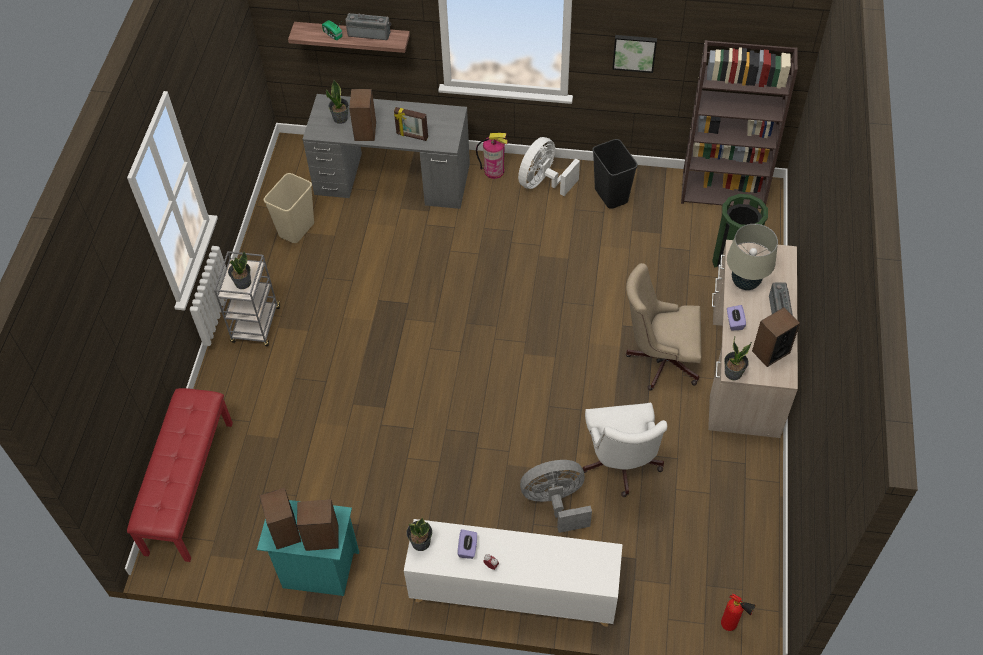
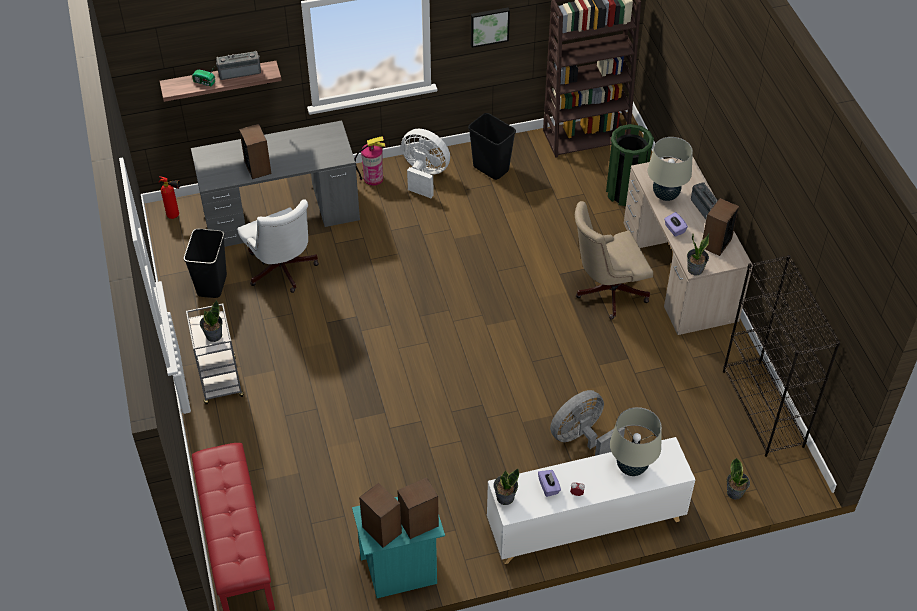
camera: 25 degrees left, 5 degrees down
(296, 229) = (211, 285): beige trash can -> black trash can
(340, 118) = (227, 163): potted plant -> potted plant (735, 492)
(412, 136) = (305, 159): picture frame -> none
(543, 183) = (424, 175): white fan -> white fan turned 105 degrees clockwise
(560, 559) = (631, 467): none -> beige table lamp
(620, 465) = (620, 389): white office chair -> white office chair (282, 271)
(732, 626) = (779, 482): fire extinguisher -> fire extinguisher (176, 216)
(757, 540) = (763, 408): none -> black bookcase

